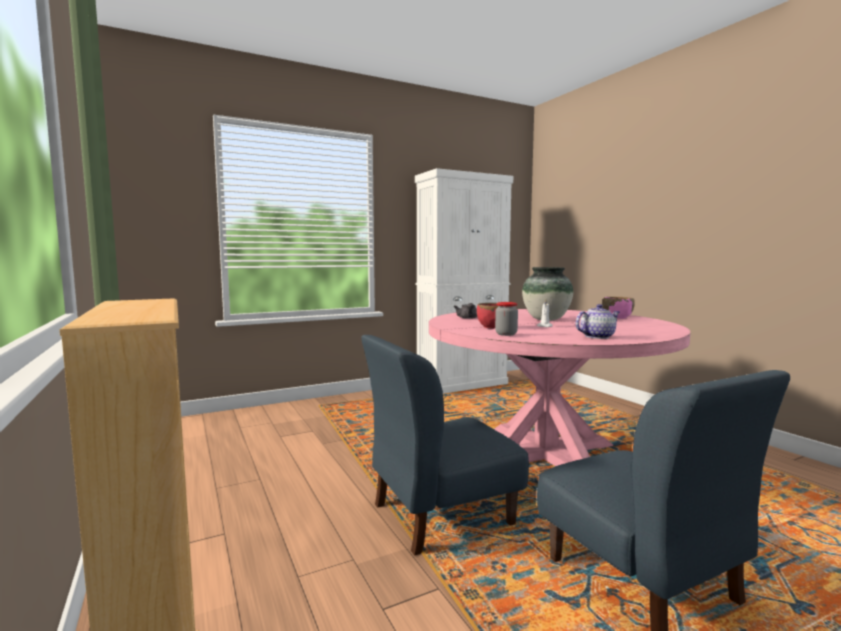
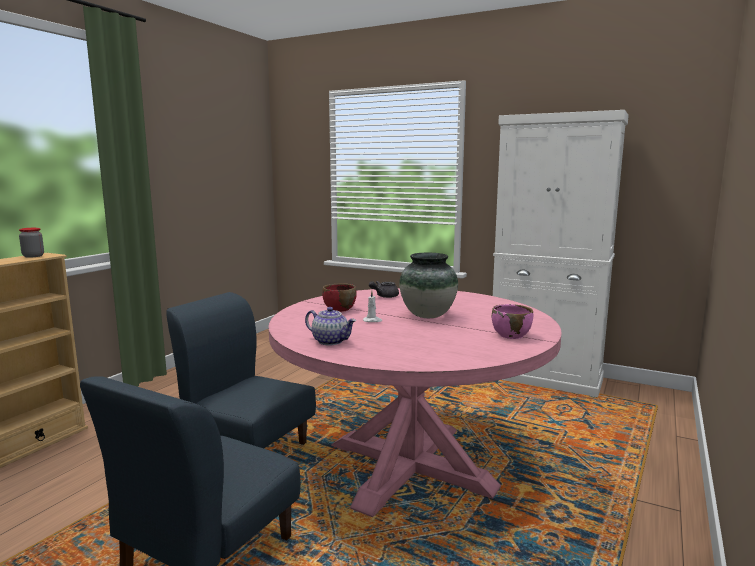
camera: 55 degrees right, 5 degrees up
(506, 334) = (302, 317): jar -> jar (33, 256)

